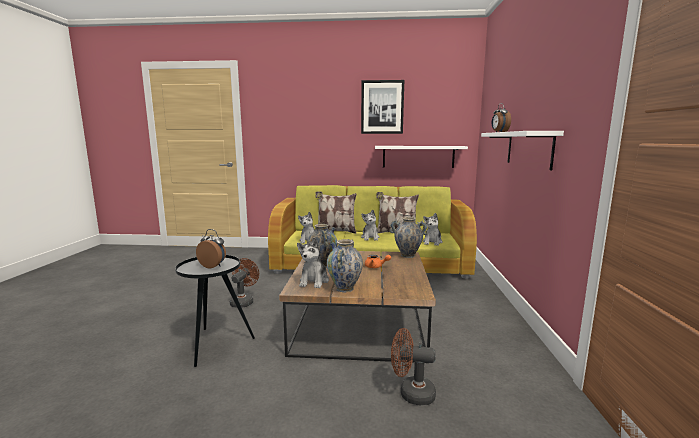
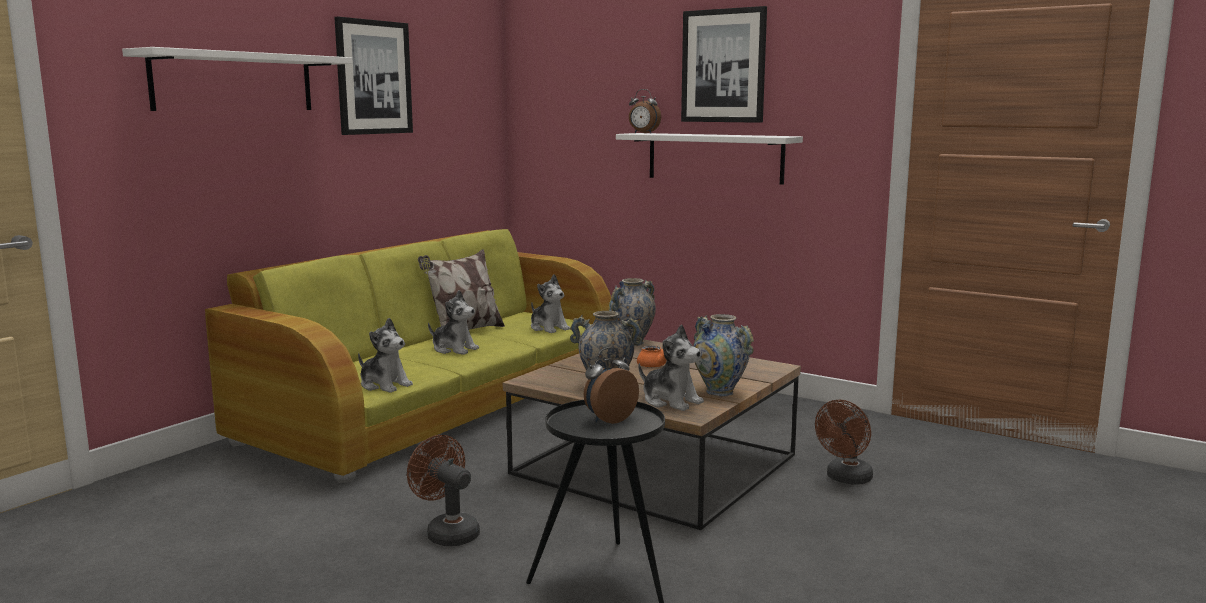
camera: 60 degrees left, 0 degrees up
(335, 231) = (366, 359): pillow -> none
(418, 156) = (435, 177): white shelf -> white shelf (234, 82)
(538, 80) = (723, 66): none -> picture

